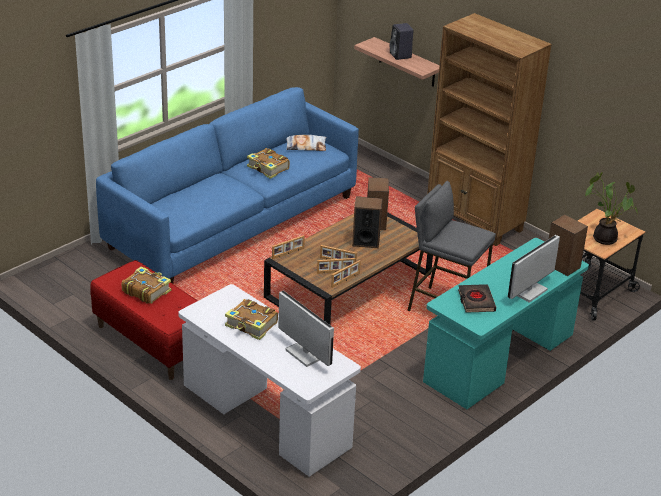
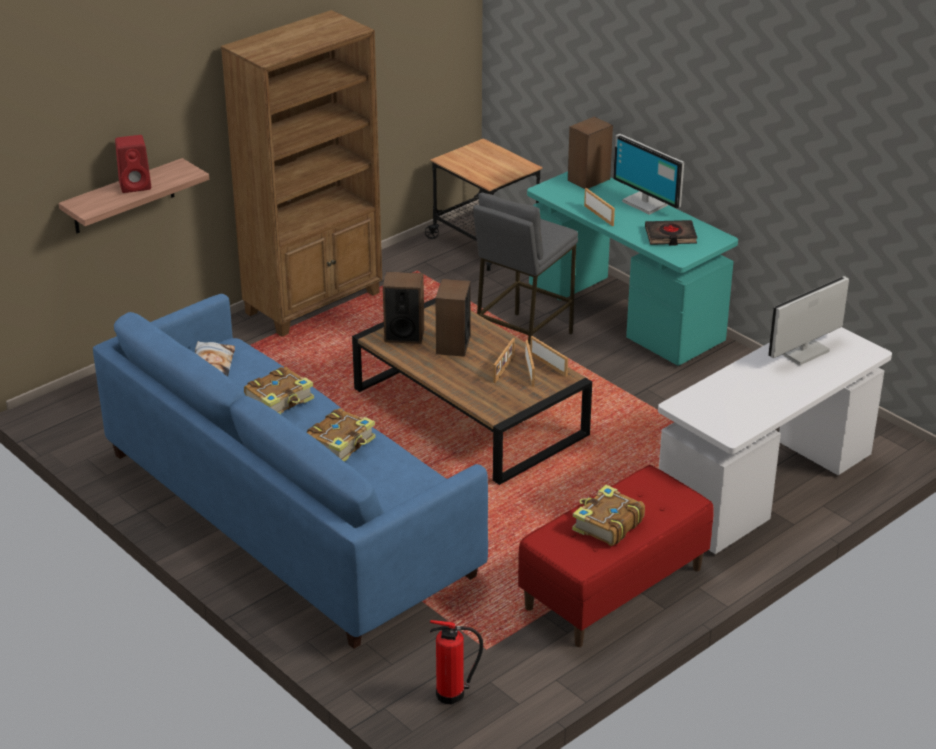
camera: 85 degrees left, 0 degrees up
(64, 281) = (453, 694): none -> fire extinguisher
(251, 325) = (752, 389): book -> book (341, 444)
(288, 253) = (483, 408): picture frame -> picture frame (599, 215)
(401, 55) = (136, 185): black speaker -> red speaker
(605, 238) = (498, 161): potted plant -> none

